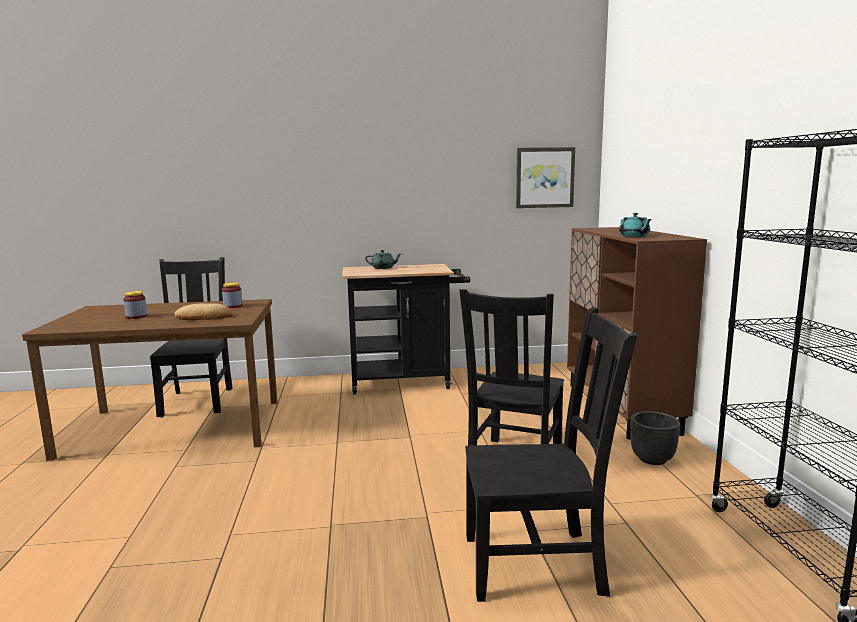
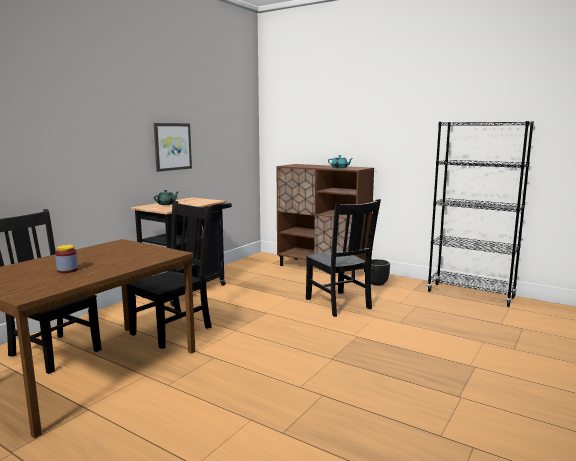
camera: 50 degrees left, 0 degrees up
(204, 317) = (135, 257): bread -> none
(233, 306) = (118, 248): jar -> none
(538, 564) = (425, 330): black chair -> black chair (174, 330)
(544, 177) = (236, 133): picture -> picture (172, 146)

